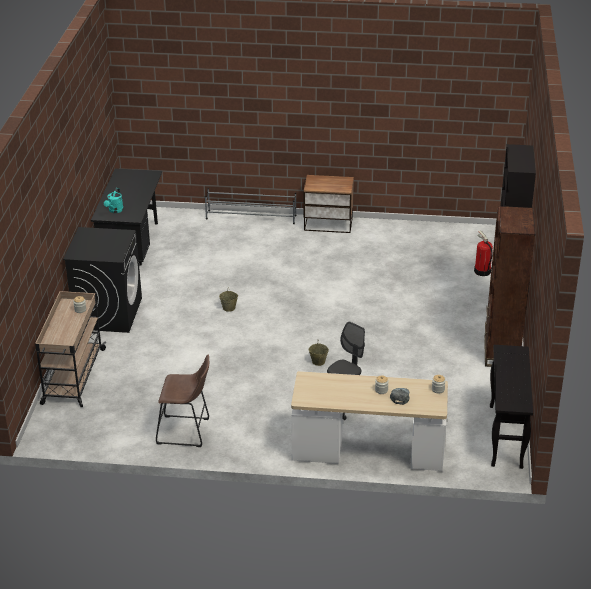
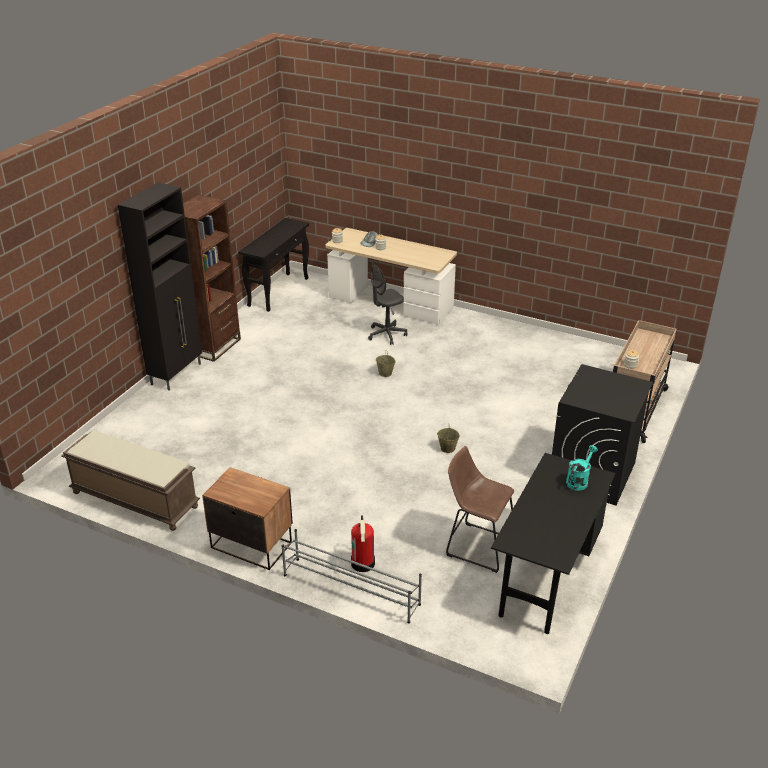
camera: 160 degrees left, 0 degrees up
(186, 432) = (532, 343): brown stool -> brown stool (477, 545)
(428, 230) = (134, 500): none -> brown bench
(482, 271) = (137, 427): fire extinguisher -> fire extinguisher (363, 563)

